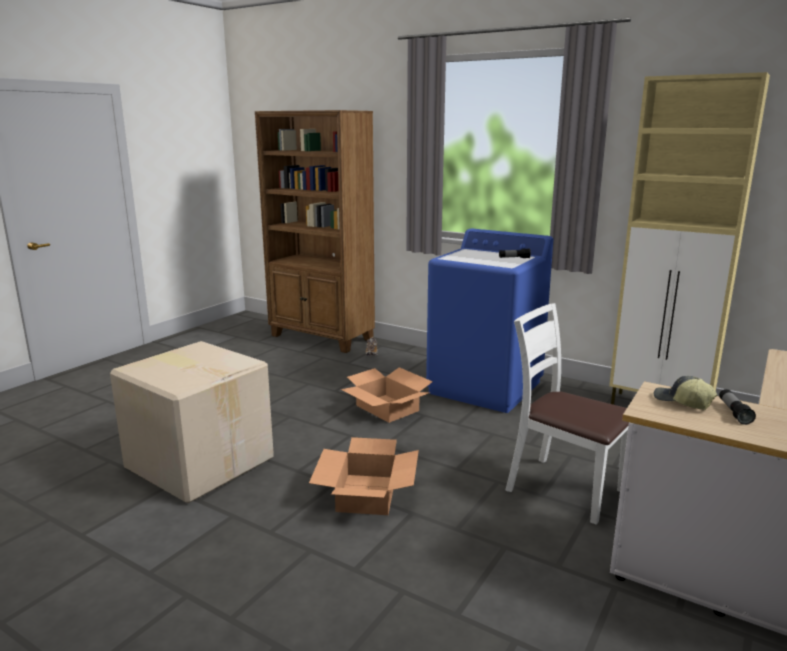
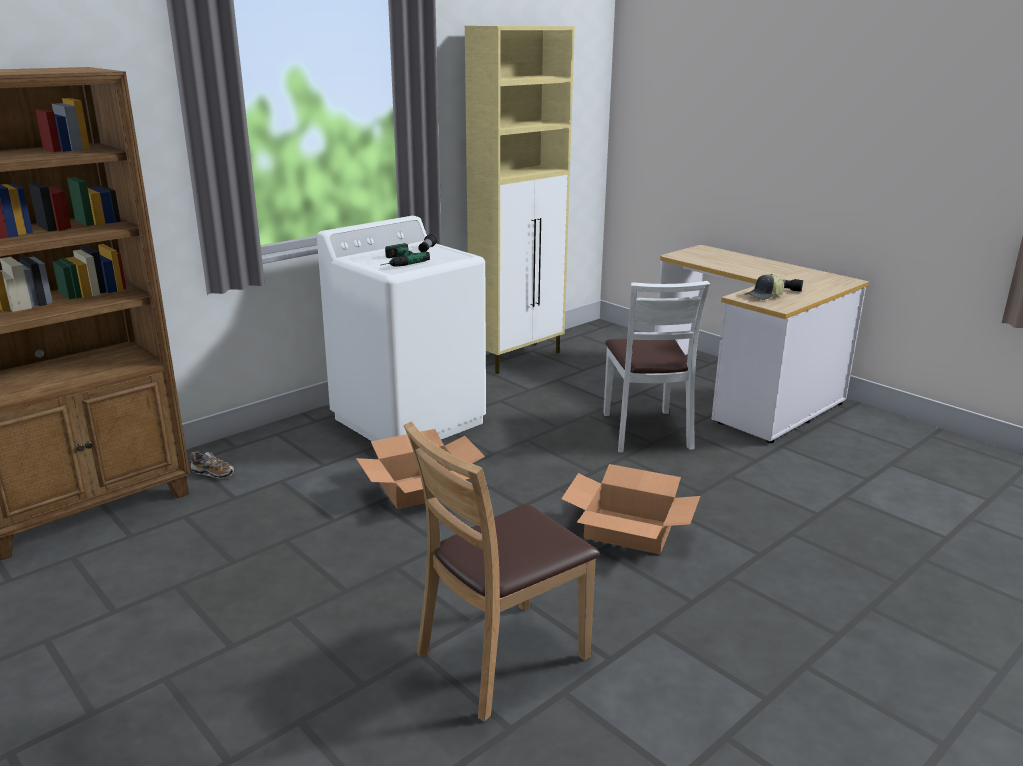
camera: 75 degrees left, 5 degrees up
(200, 462) = (502, 658): cardboard box -> brown chair
(468, 256) = (395, 262): none -> power drill
(485, 387) = (409, 420): blue washing machine -> white washing machine
(563, 489) = (645, 431): white chair -> white chair turned 60 degrees counterclockwise

